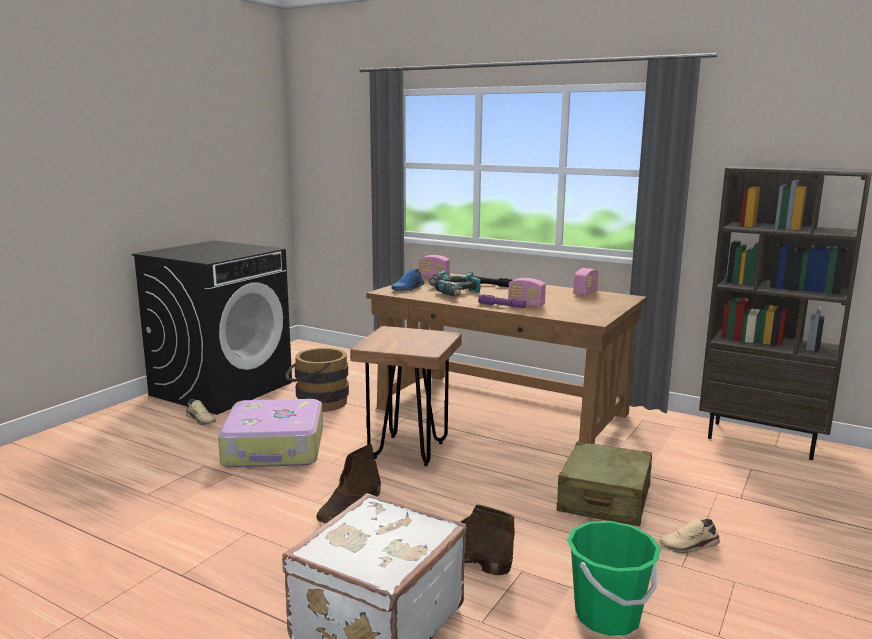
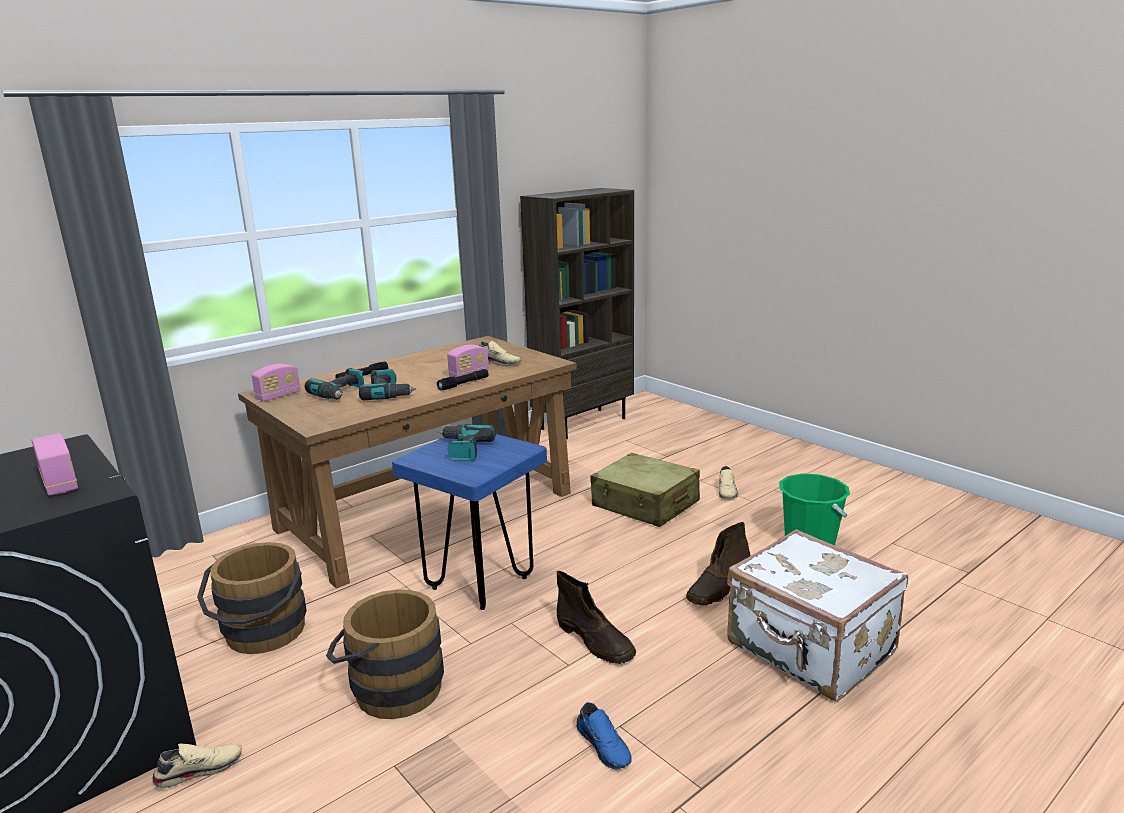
camera: 70 degrees left, 5 degrees up
(275, 448) = (390, 688): suitcase -> brown bucket
(408, 289) = (321, 414): blue shoe -> blue shoe (605, 745)
(408, 450) = (479, 583): brown stool -> blue stool
(414, 337) = (463, 449): none -> power drill
(502, 306) = (464, 384): purple flashlight -> black flashlight
(569, 307) = (499, 363): none -> beige shoe
(585, 293) = (450, 350): radio -> radio (60, 484)

